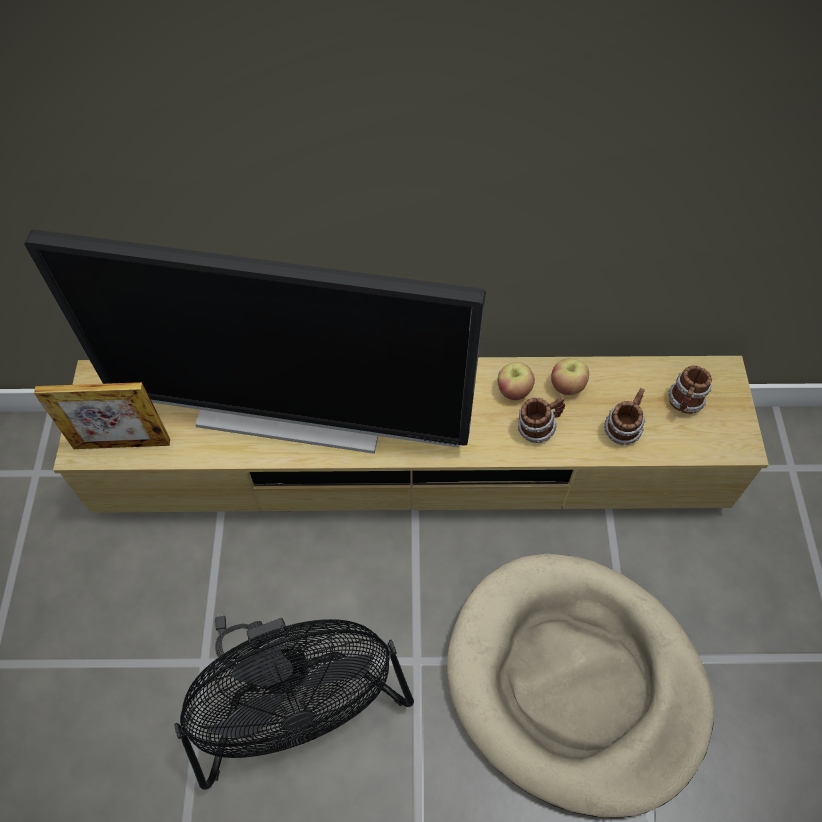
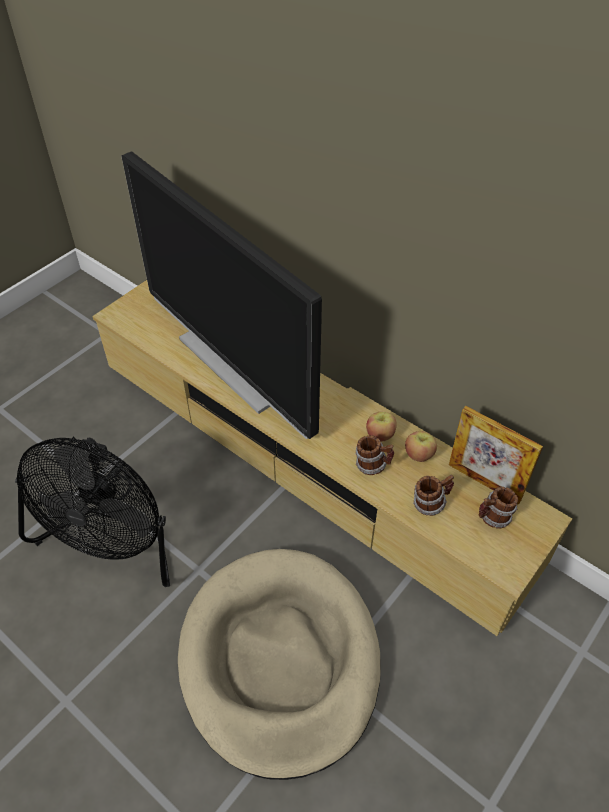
camera: 40 degrees right, 10 degrees down
(122, 444) = (135, 324): picture frame -> picture frame (484, 482)

